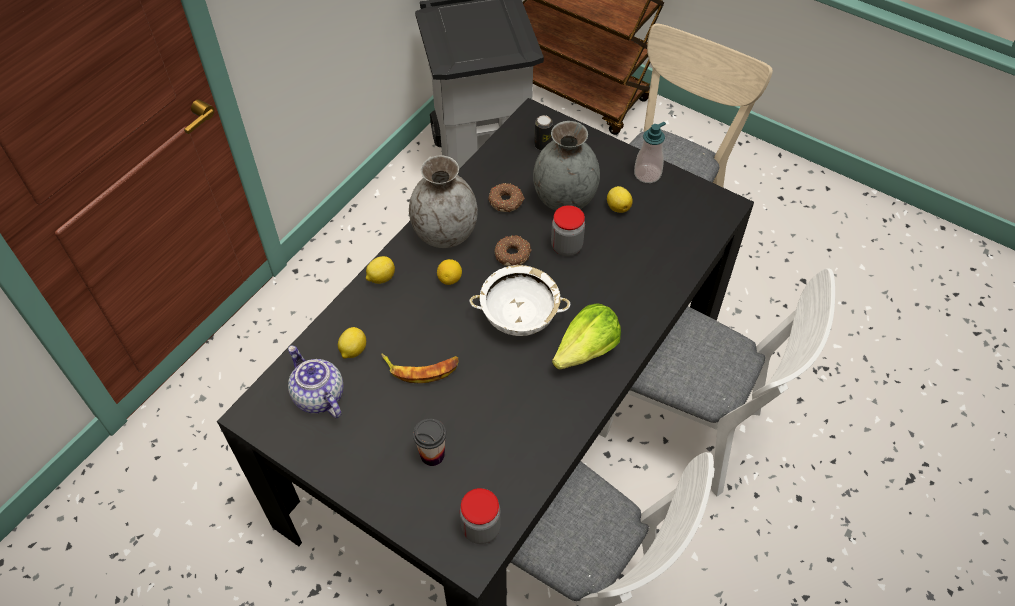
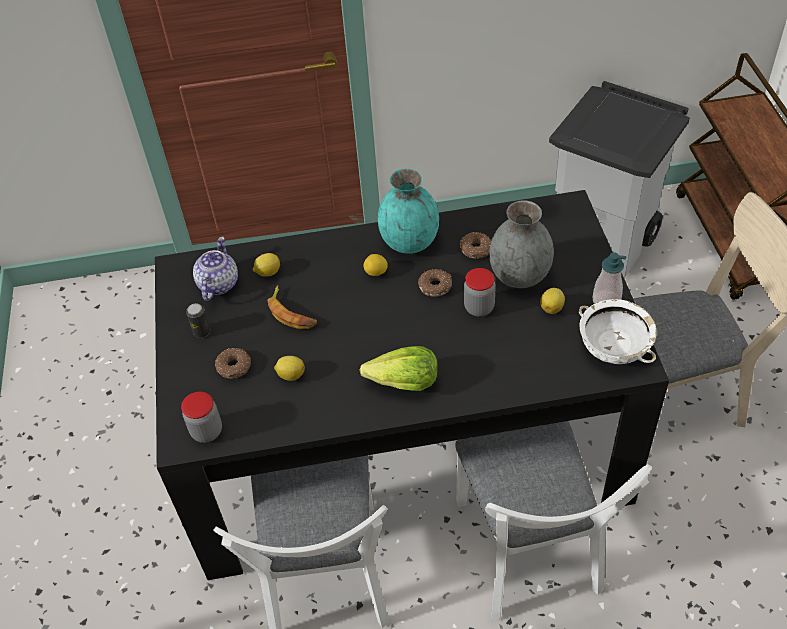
camera: 50 degrees right, 5 degrees down
(381, 278) = (336, 241): lemon -> lemon (290, 375)
(432, 455) = (234, 367): cup -> donut
(445, 233) = (410, 242): grey vase -> turquoise vase
(520, 316) = (390, 328): white bowl -> white bowl (614, 347)
(543, 145) = (552, 229): can -> can (202, 331)

